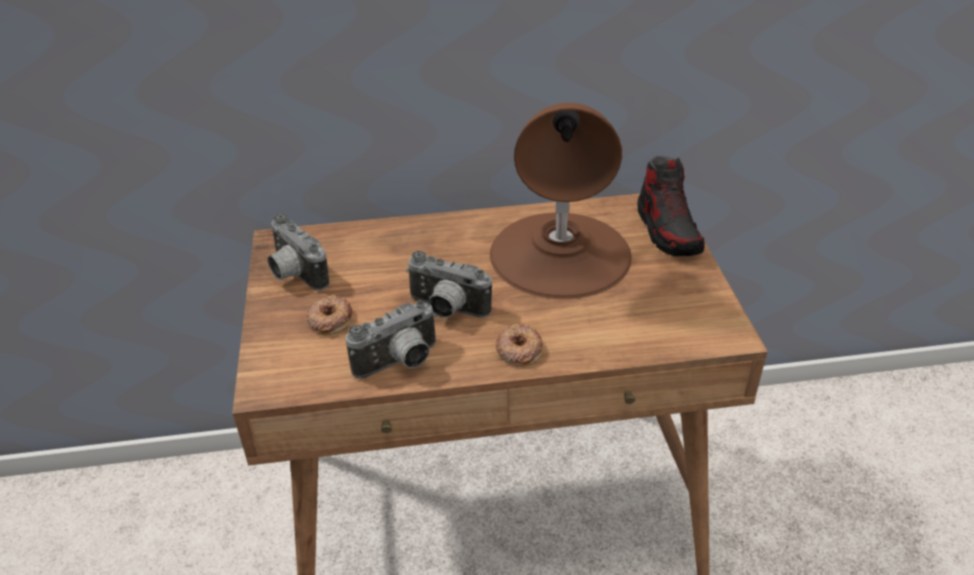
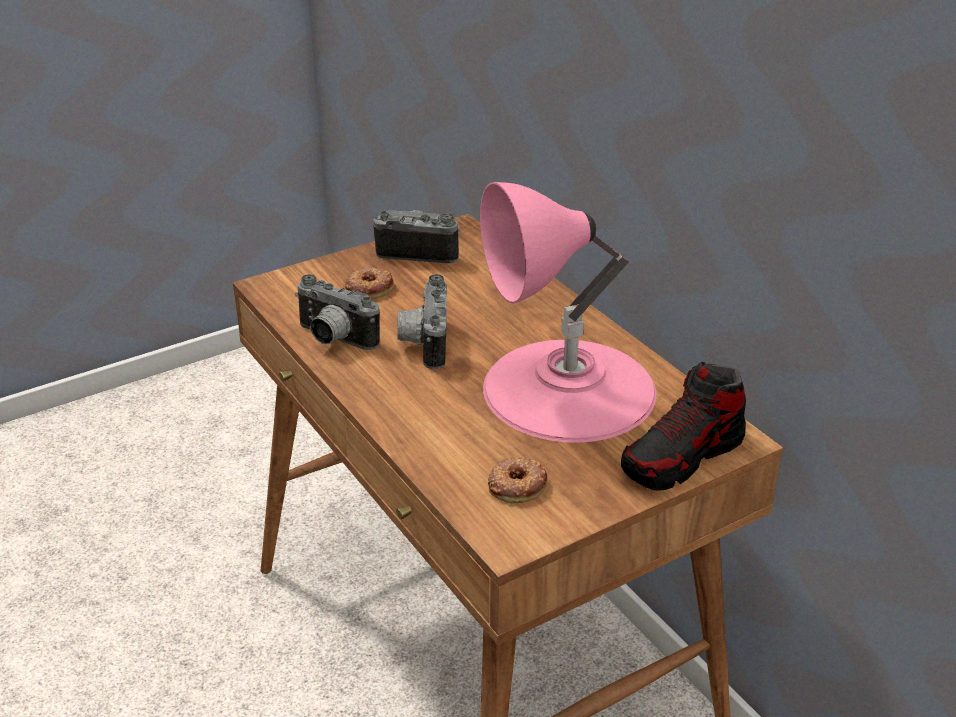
camera: 65 degrees right, 5 degrees down
(294, 274) = (419, 251): camera -> camera turned 75 degrees clockwise
(519, 349) = (391, 399): donut -> donut (516, 485)
(561, 254) = (569, 389): brown table lamp -> pink table lamp

